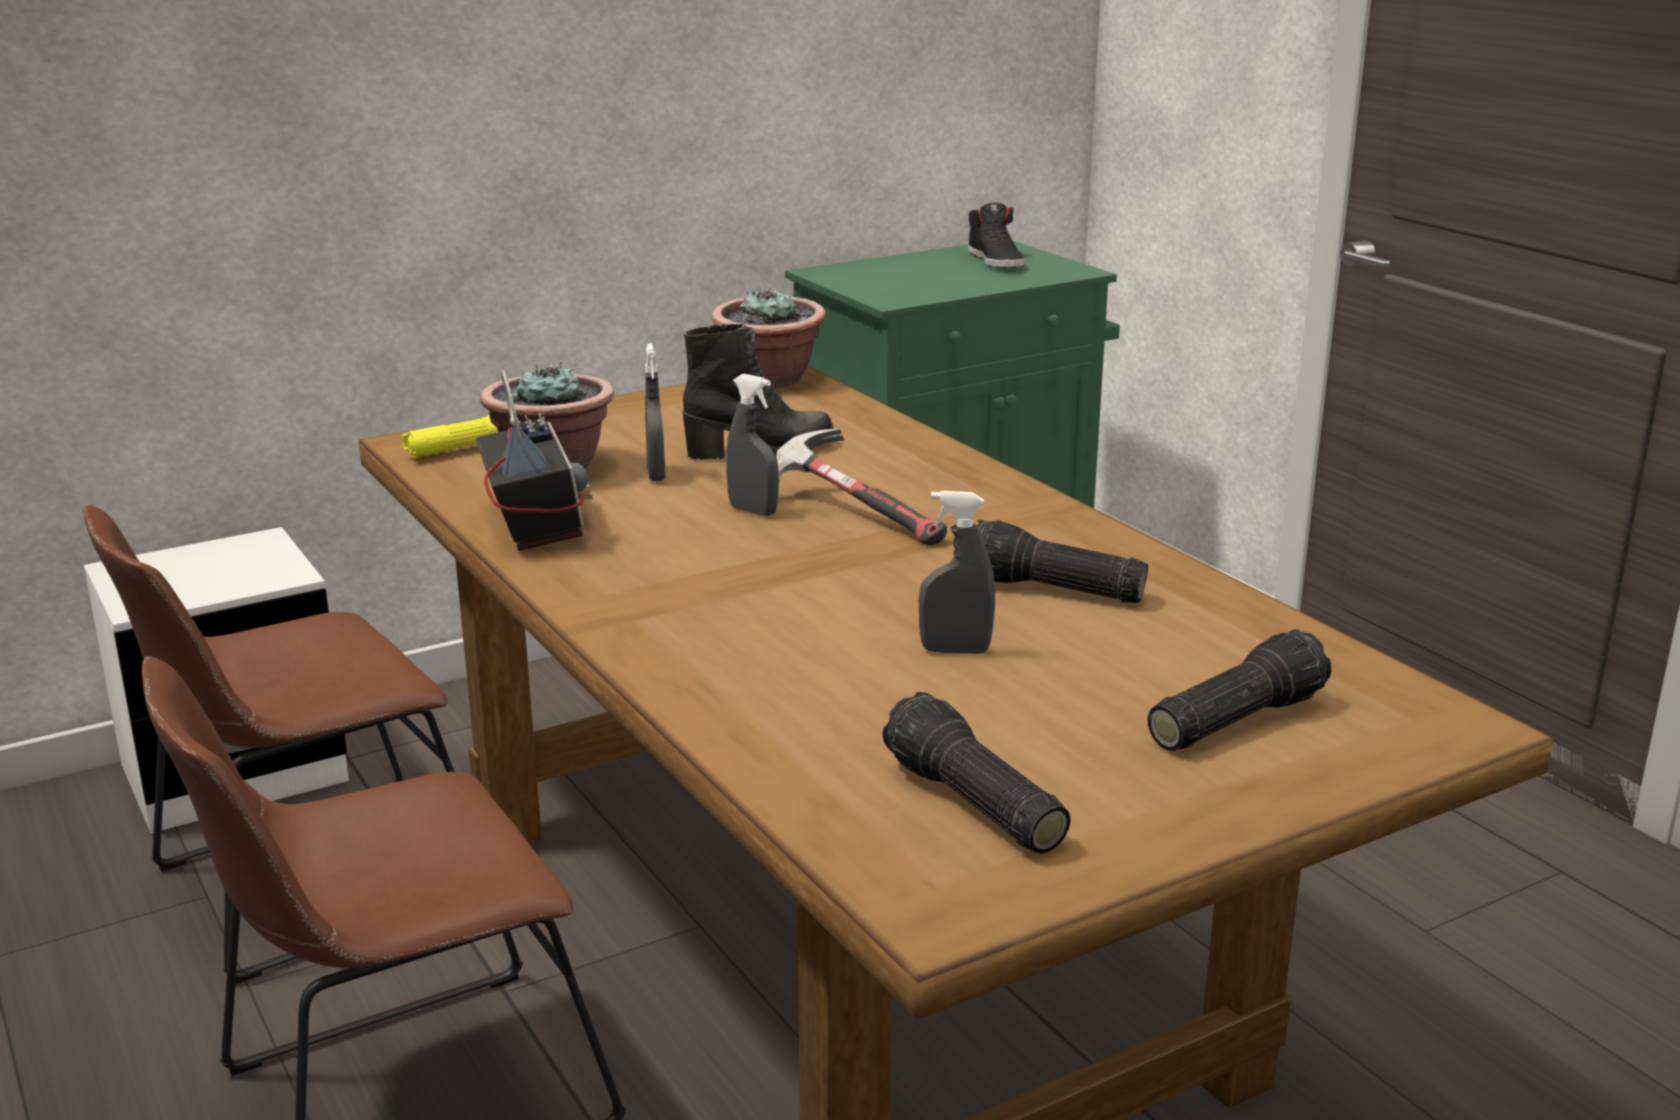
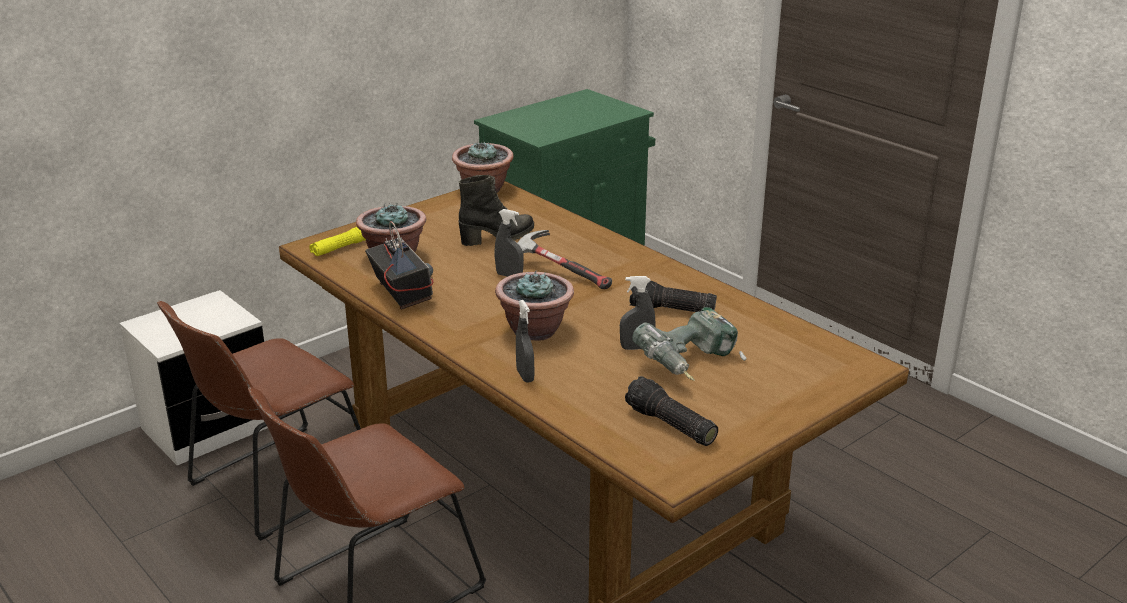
camera: 10 degrees left, 5 degrees up
(656, 475) = (450, 257): grey spray bottle -> grey spray bottle (525, 376)
(759, 604) = (535, 330): none -> potted plant
(996, 261) = (586, 106): black shoe -> none
(1059, 692) = (691, 365): none -> power drill
(1233, 718) = (771, 372): flashlight -> none

